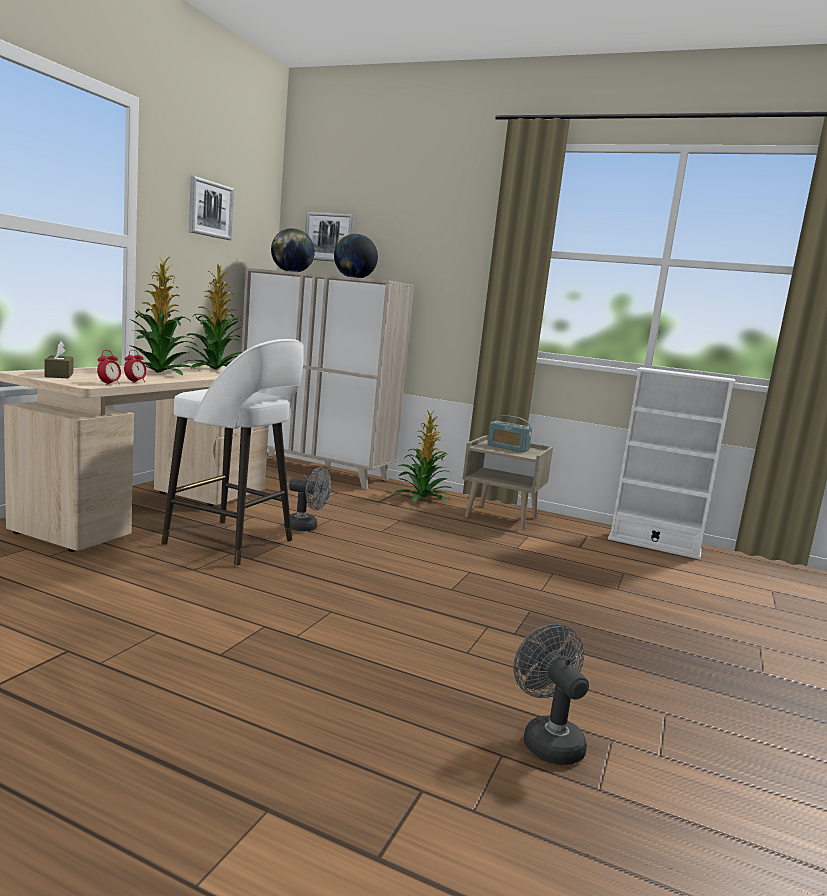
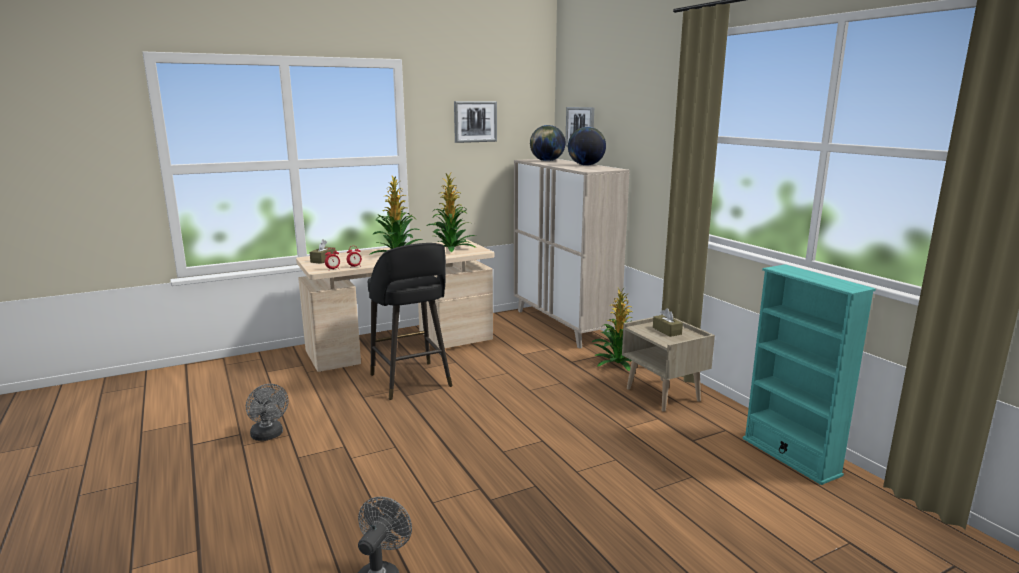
camera: 40 degrees right, 5 degrees up
(232, 543) = (411, 381): white stool -> black stool
(306, 527) = (478, 377): grey fan -> grey fan (269, 436)
(508, 447) = (667, 331): radio -> brown tissue box
(654, 545) = (790, 456): white bookcase -> turquoise bookcase

